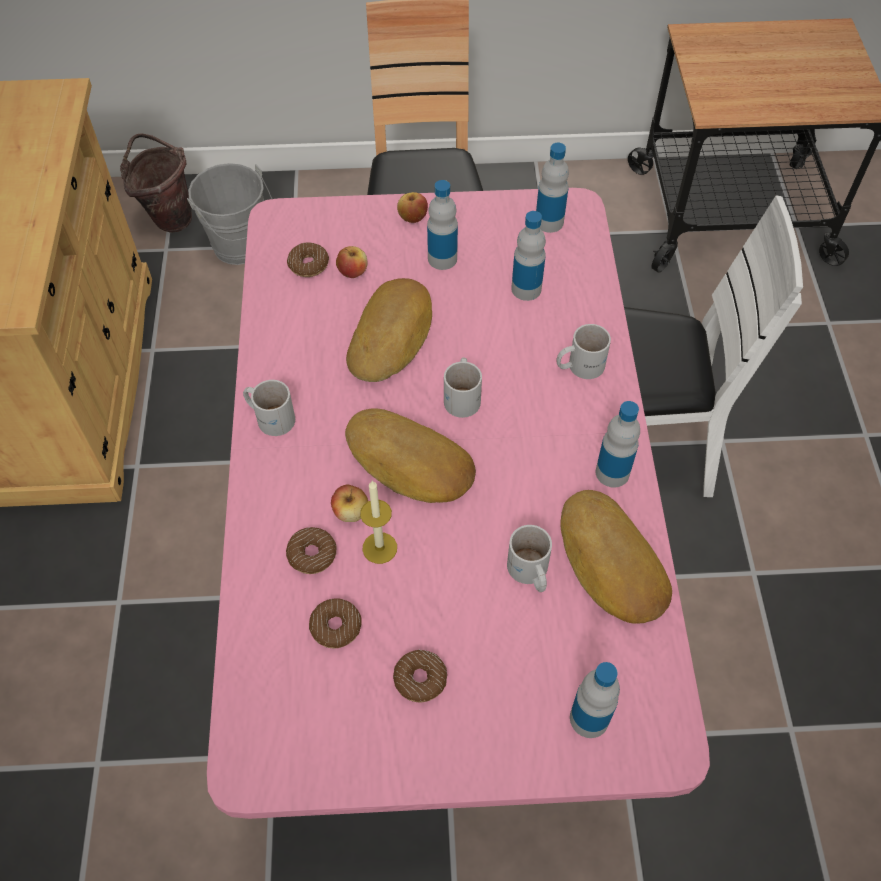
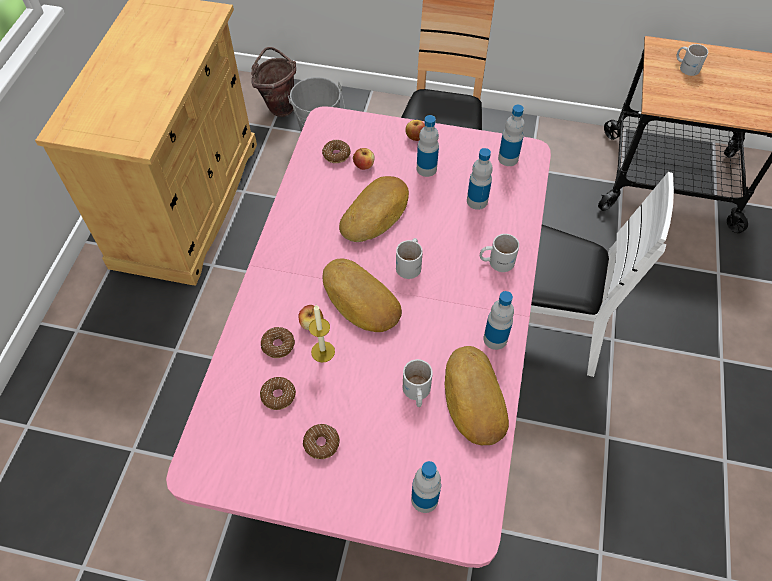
camera: 15 degrees right, 0 degrees up
(271, 416) = (280, 249): white mug -> white mug (686, 66)

